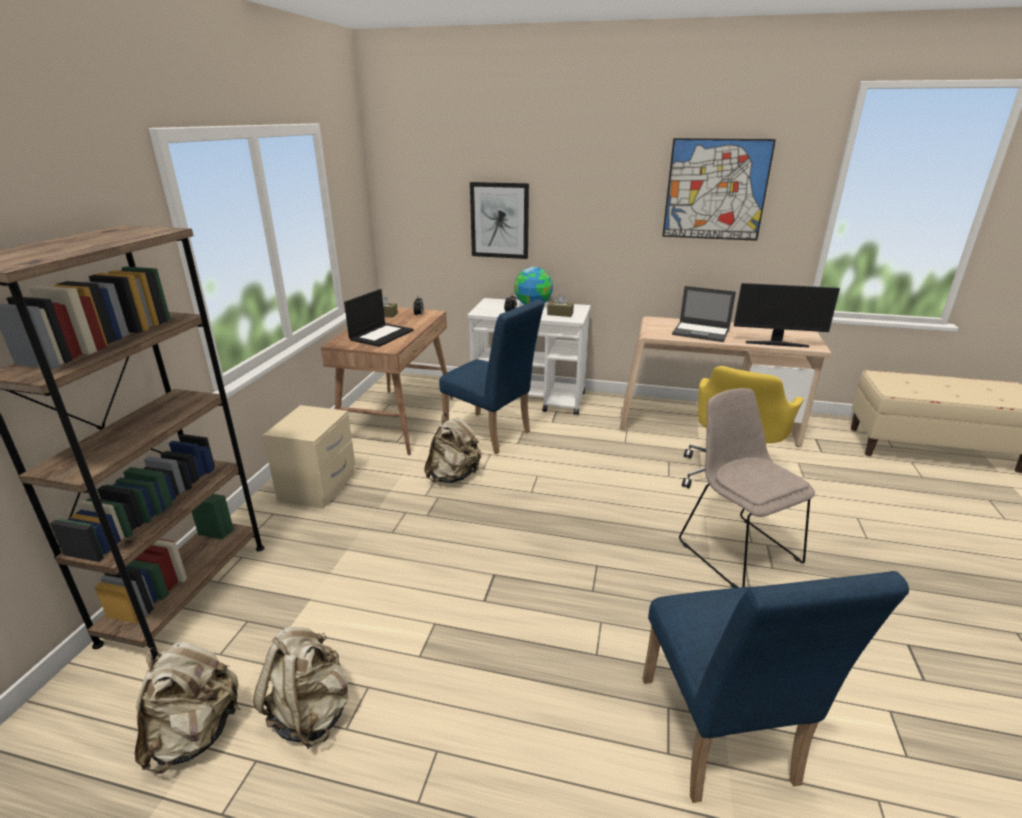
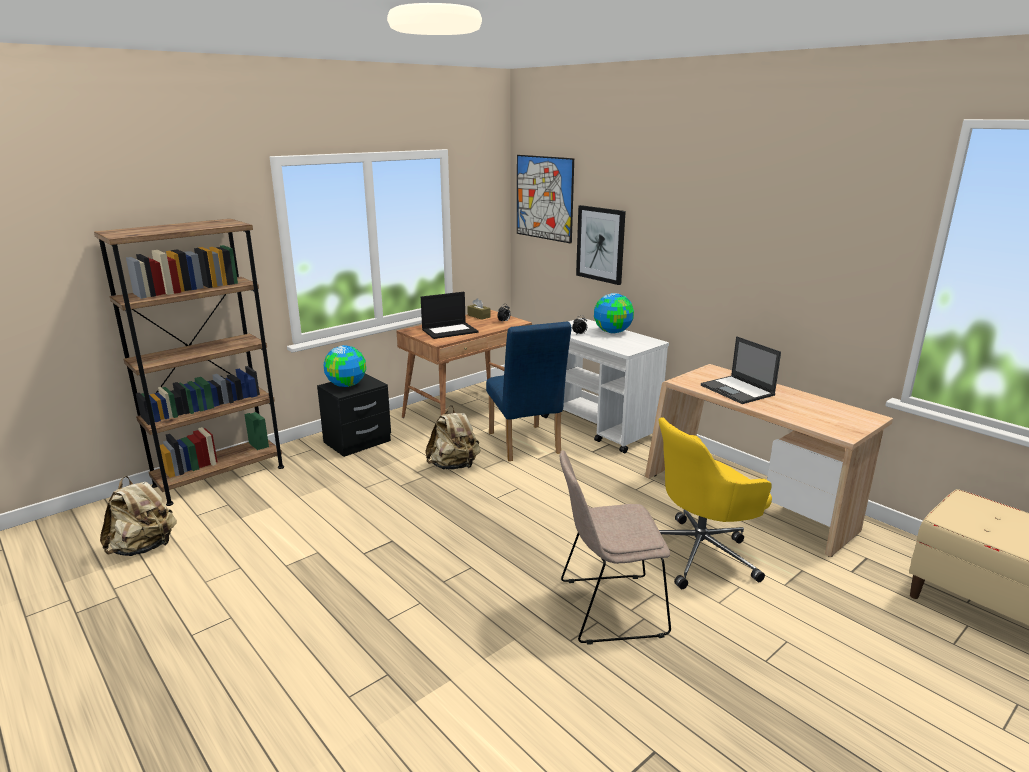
camera: 35 degrees right, 5 degrees down
(300, 424) = (346, 385): none -> globe
(311, 713) = (199, 565): beige backpack -> none
(319, 487) = (358, 442): beige nightstand -> black nightstand
(560, 314) = (622, 344): brown tissue box -> none
(715, 190) = (796, 235): picture -> picture (544, 198)
(720, 740) = (392, 711): blue chair -> none
(736, 549) = (607, 608): beige chair -> beige chair turned 105 degrees counterclockwise
(776, 343) = (802, 420): monitor -> none

